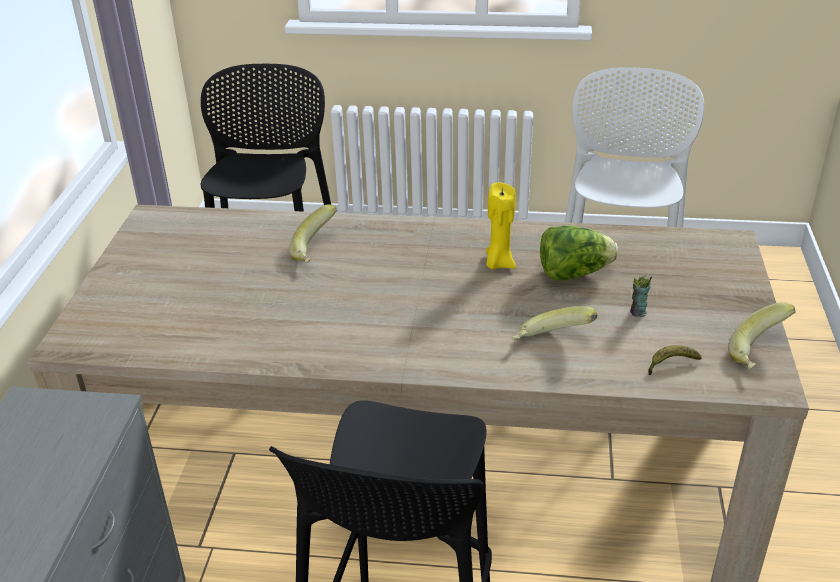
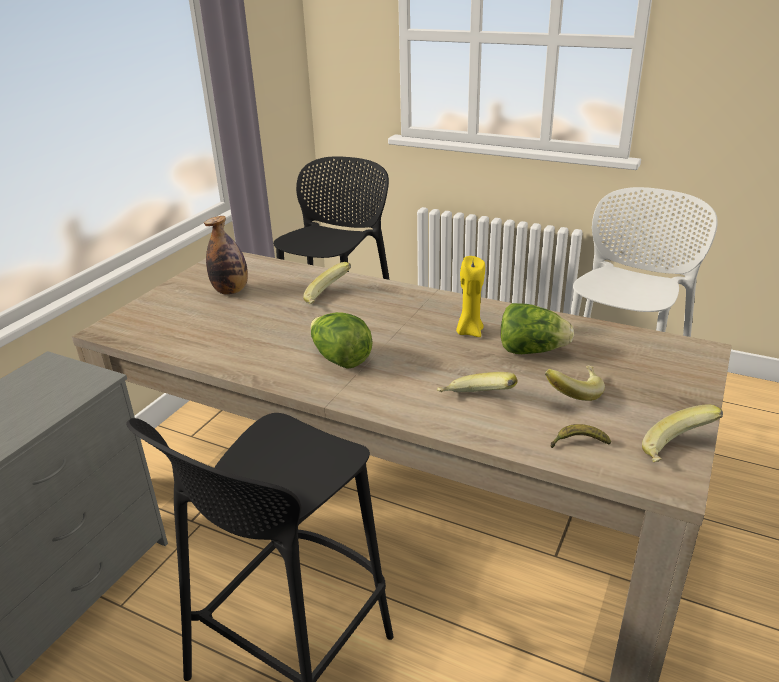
camera: 20 degrees right, 5 degrees down
(191, 262) = (231, 291): none -> bottle
(381, 324) = (340, 359): none -> lettuce
(638, 312) = (572, 393): cup -> banana

